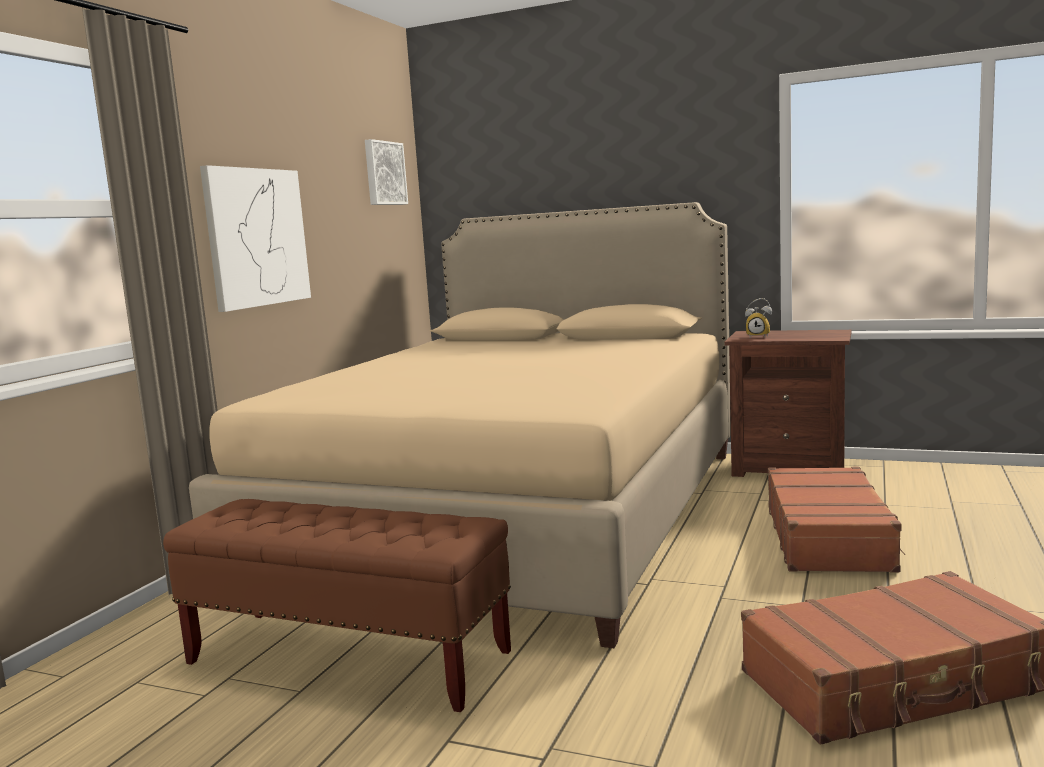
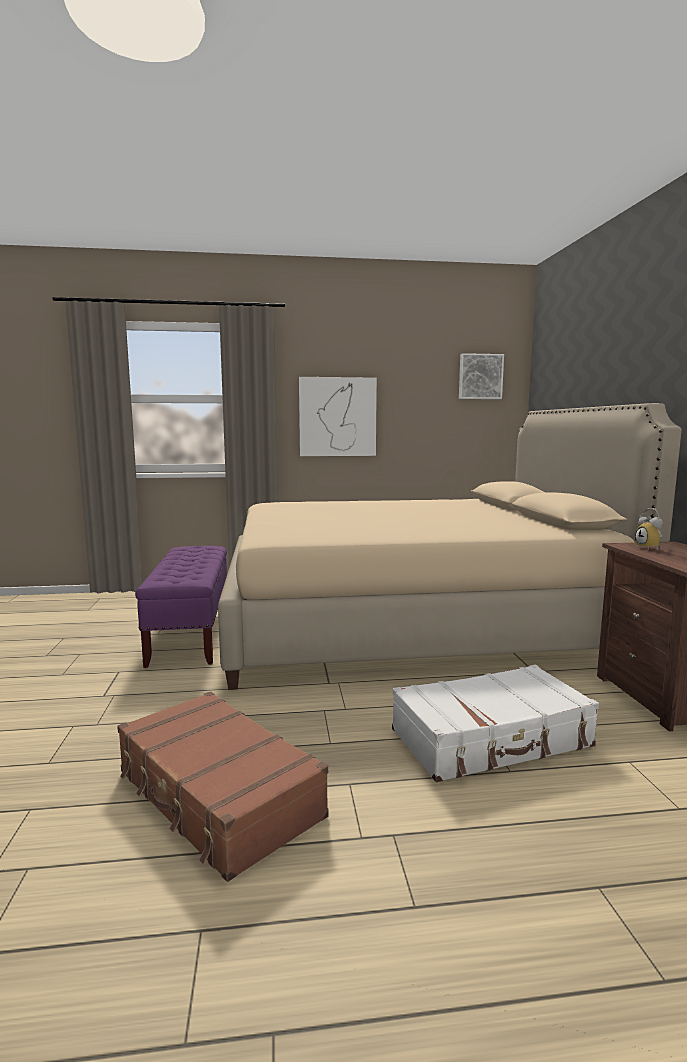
camera: 60 degrees right, 0 degrees up
(348, 658) = (191, 634): brown bench -> purple bench
(828, 537) = (492, 739): brown suitcase -> white suitcase

